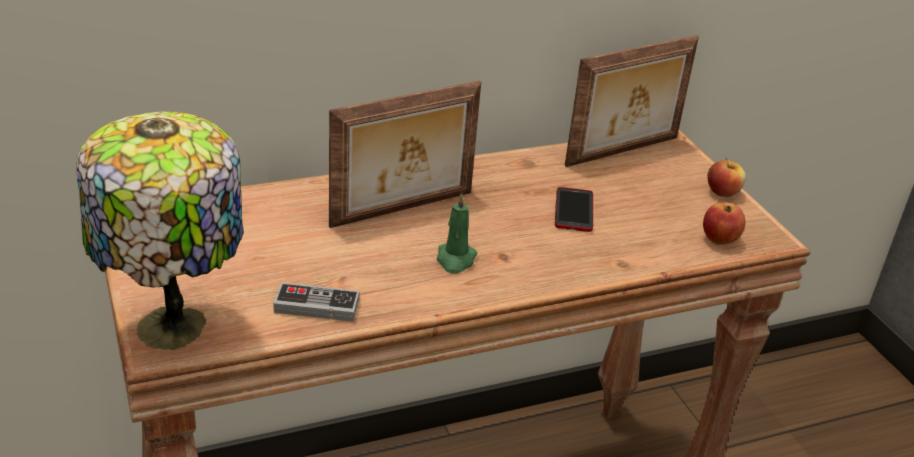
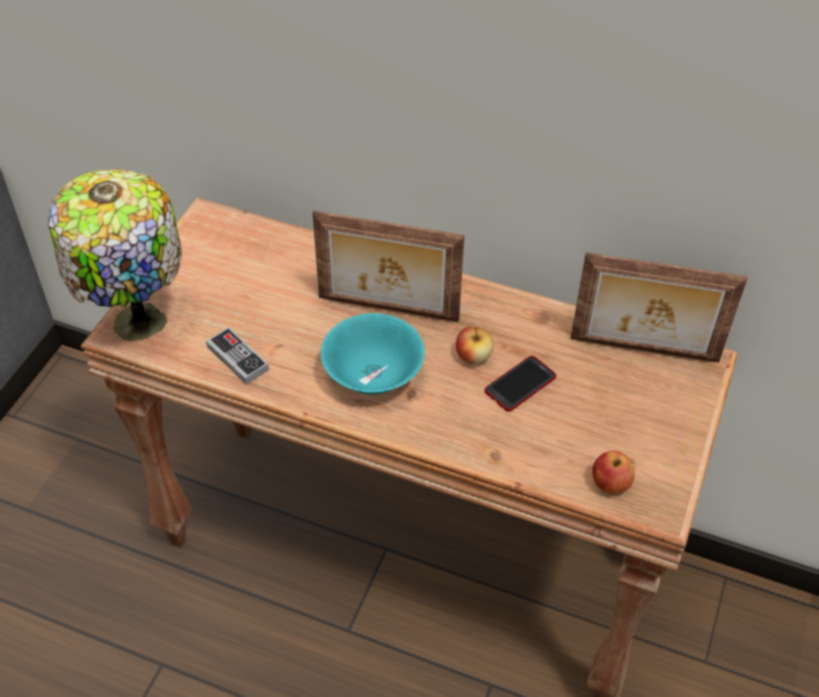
camera: 45 degrees right, 15 degrees up
(455, 259) = (372, 375): green candle -> turquoise bowl
(722, 192) = (682, 441): apple -> apple (473, 356)

